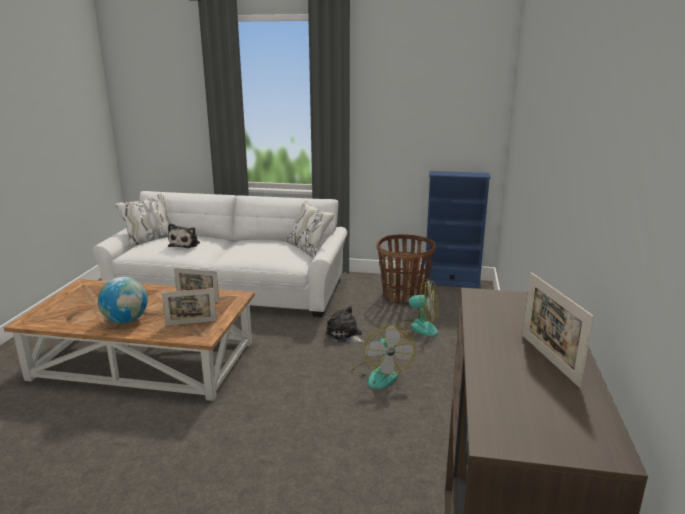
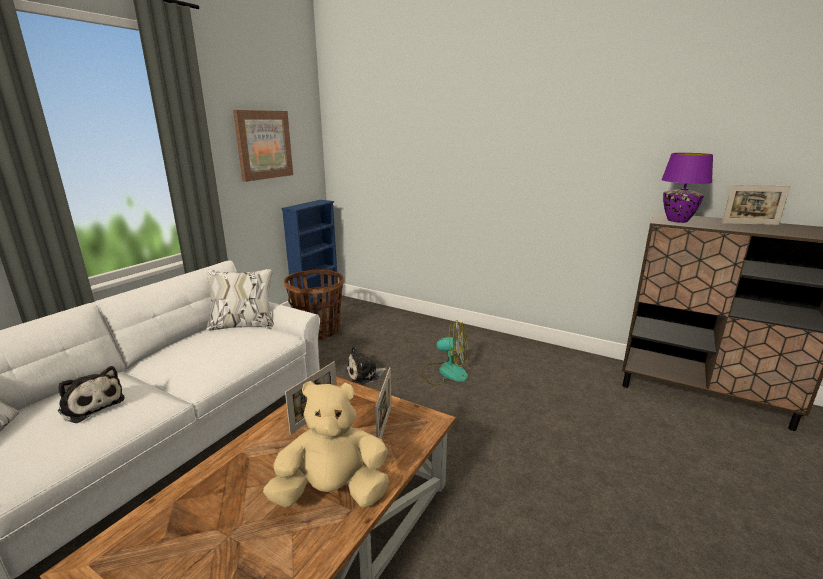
camera: 70 degrees left, 0 degrees up
(126, 321) = (332, 492): globe -> beige plush toy
(417, 328) = (382, 339): fan -> none
(420, 108) = (263, 145): none -> picture
(502, 304) = (677, 220): none -> purple table lamp

